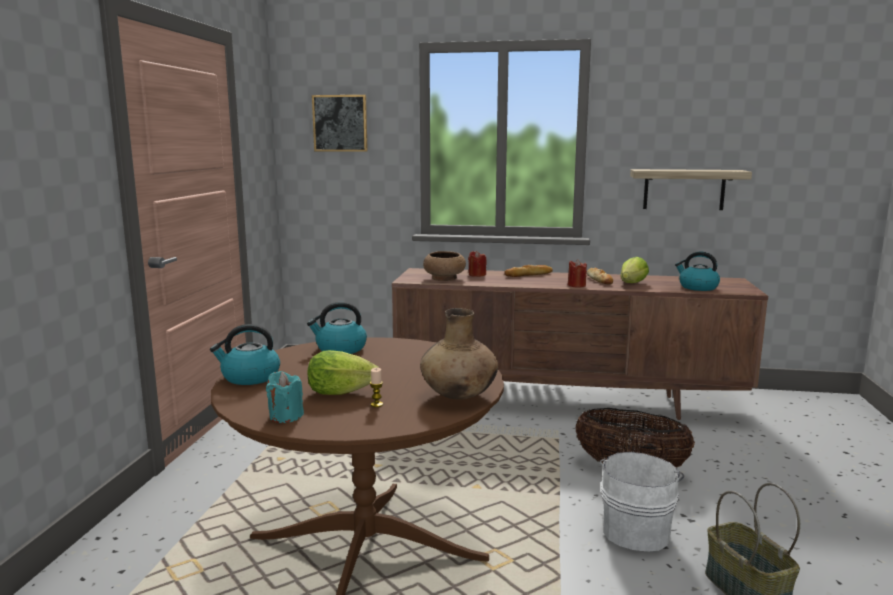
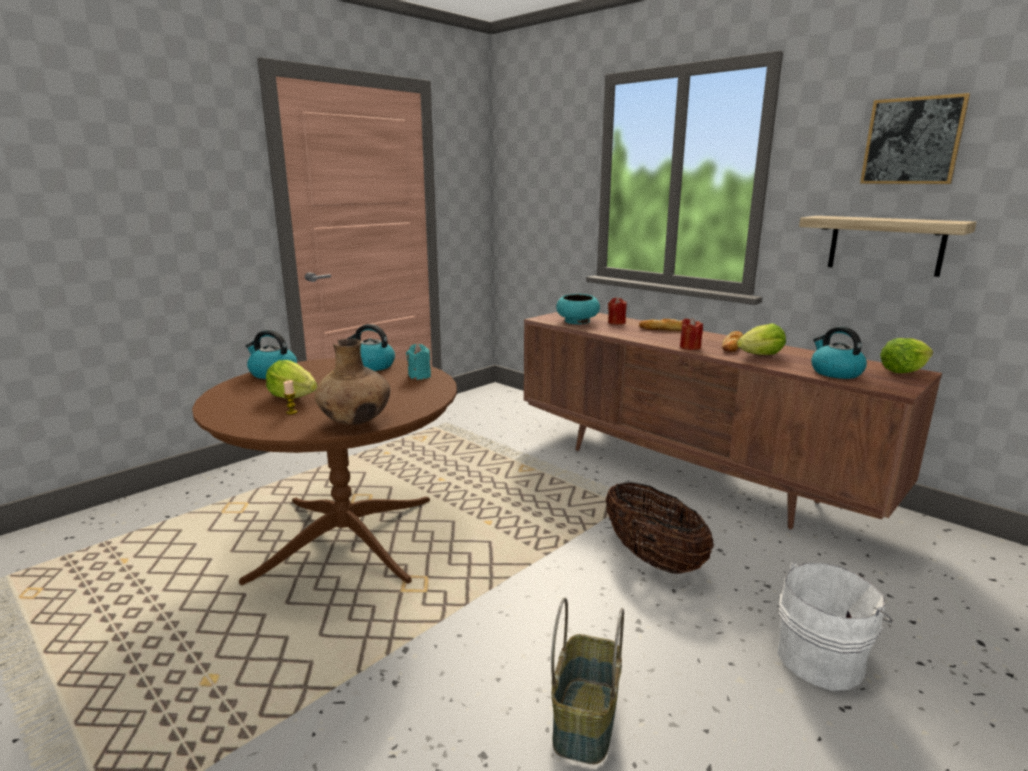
camera: 35 degrees right, 5 degrees up
(285, 416) = (226, 405): turquoise candle -> turquoise candle (419, 376)
(340, 123) = (538, 162): picture -> picture (912, 141)
(444, 278) = (577, 322): brown bowl -> turquoise bowl
(636, 530) = (568, 614): white bucket -> white bucket (822, 658)
(726, 280) = (902, 371): none -> lettuce

